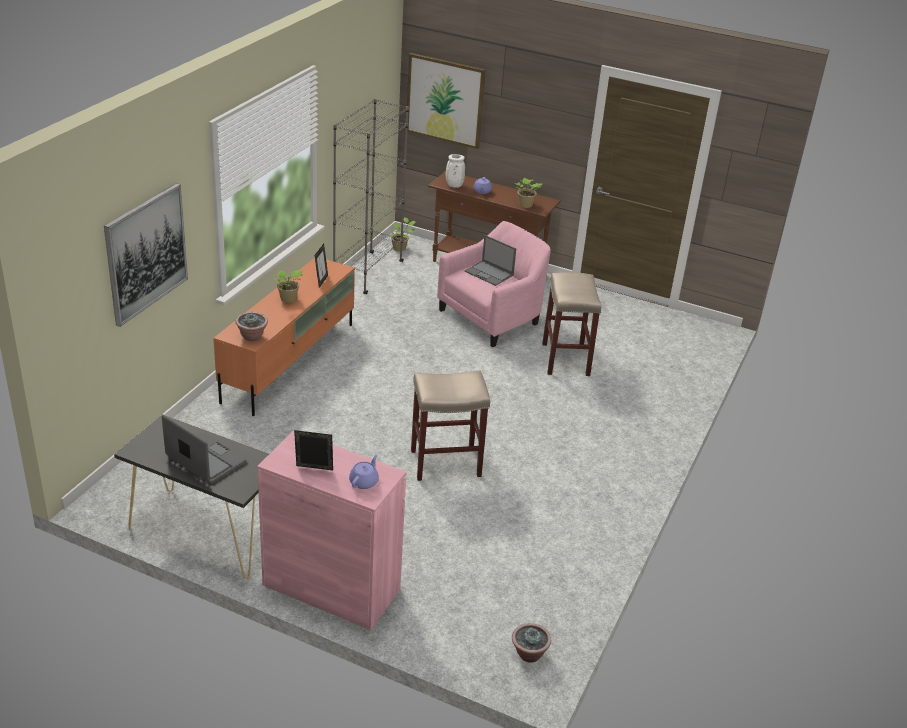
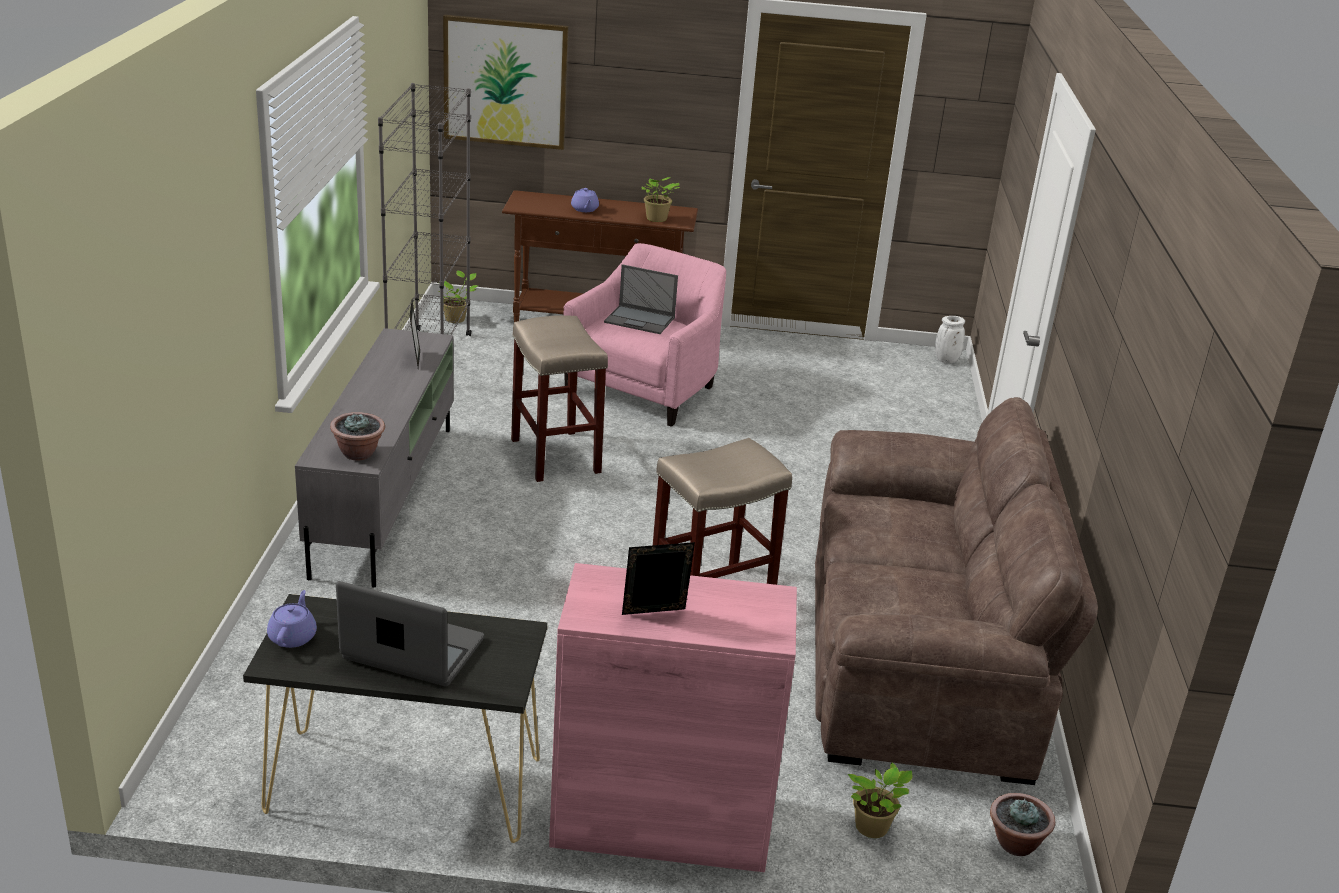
camera: 20 degrees left, 5 degrees down
(146, 253) = (200, 320): picture -> none
(288, 299) = (381, 392): potted plant -> potted plant (873, 828)
(290, 361) = (386, 497): orange tv stand -> grey tv stand
(364, 482) = (746, 616): purple teapot -> purple teapot (293, 636)
(454, 186) = (540, 207): white vase -> white vase (946, 361)
(553, 529) = (921, 654): none -> brown sofa
(565, 359) = (779, 425): beige stool -> beige stool (554, 455)

